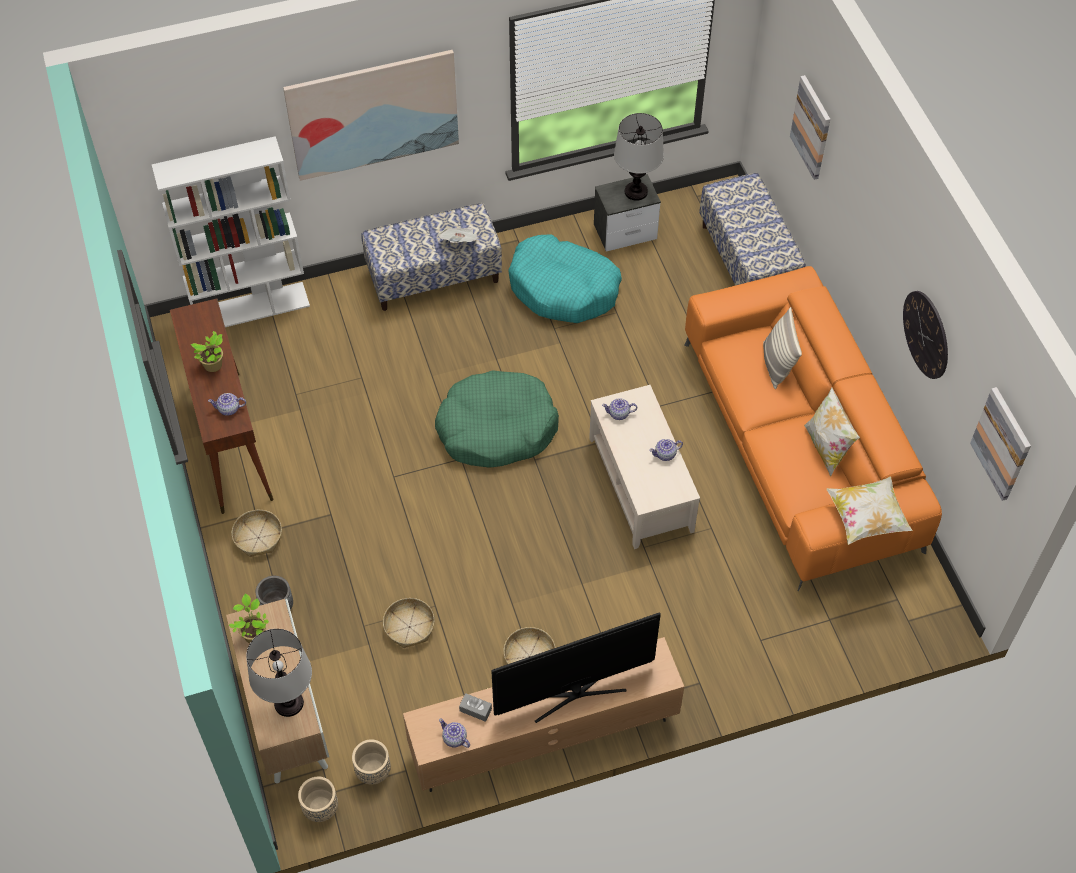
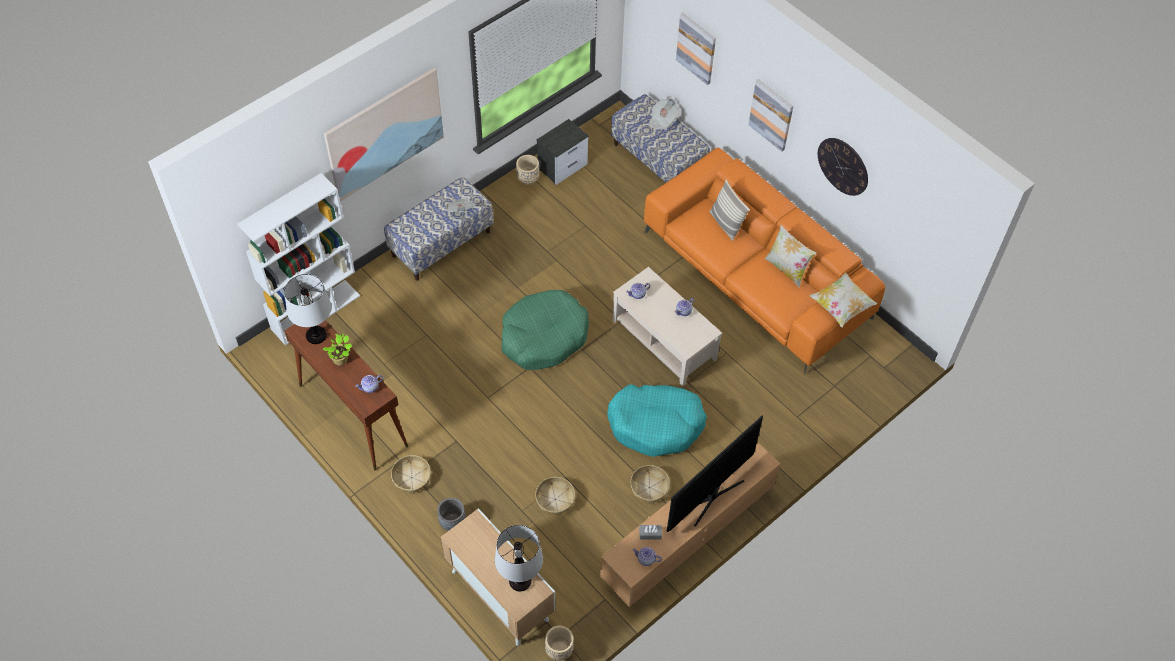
camera: 25 degrees left, 0 degrees up
(254, 634) = (468, 542): potted plant -> none
(373, 771) = (582, 609): beige planter -> beige planter (528, 178)
(563, 288) = (539, 221): turquoise dog bed -> turquoise dog bed (656, 424)
(636, 191) = (567, 133): table lamp -> table lamp (316, 335)
(762, 212) = (662, 120): none -> newspaper
(1002, 443) = (932, 221): picture -> picture (771, 114)

